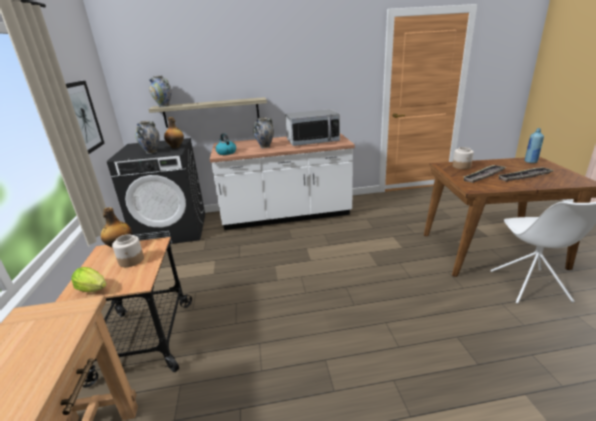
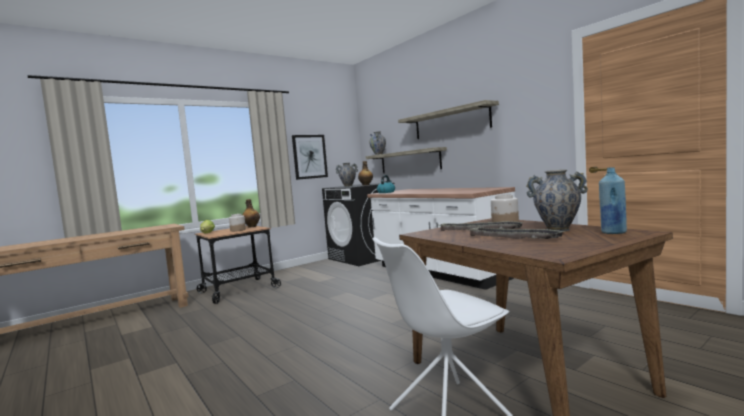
camera: 60 degrees right, 20 degrees down
(265, 146) = (417, 191): vase -> vase (557, 229)
(270, 72) = (450, 122): none -> shelf
(312, 141) = (457, 190): microwave -> none

